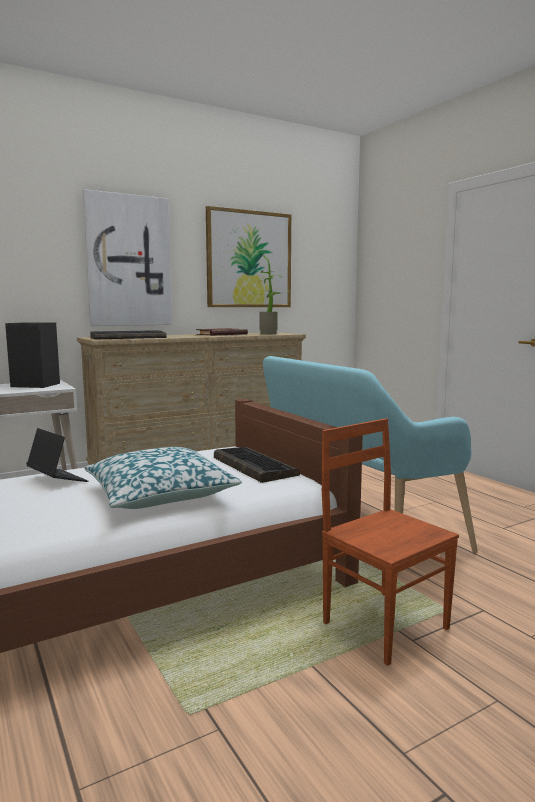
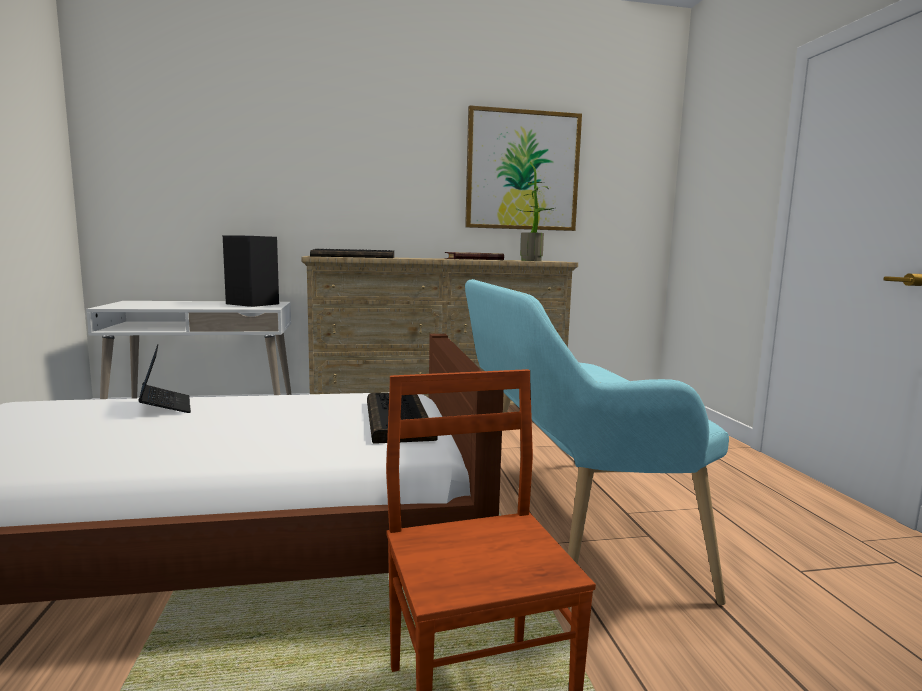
camera: 20 degrees right, 0 degrees up
(128, 261) = (372, 172): picture -> none
(159, 494) = (234, 439): pillow -> none

